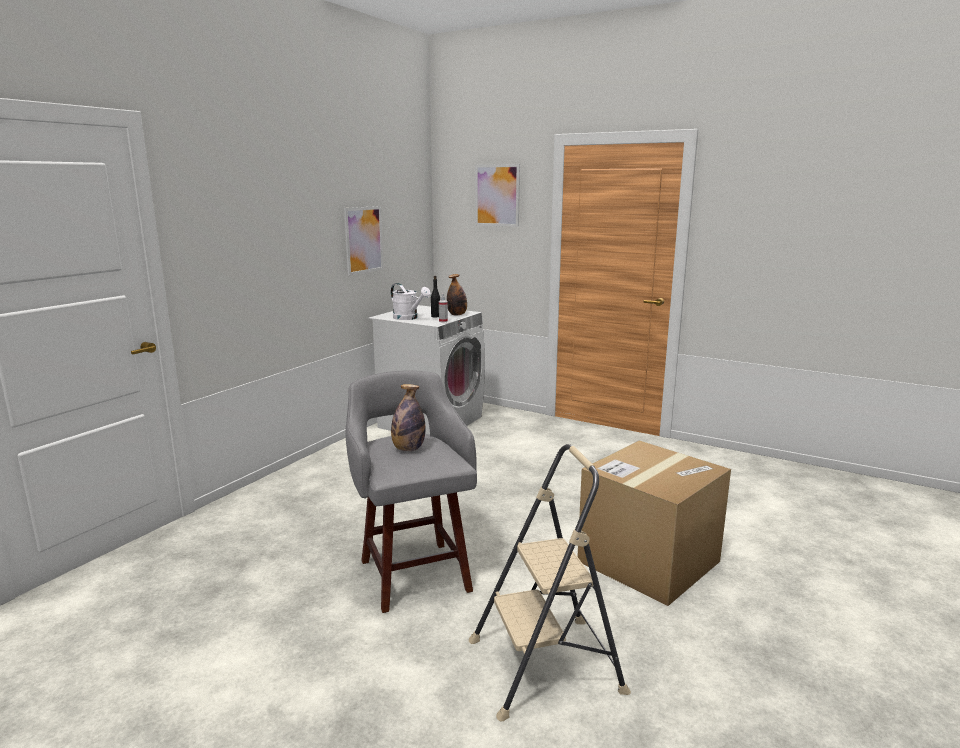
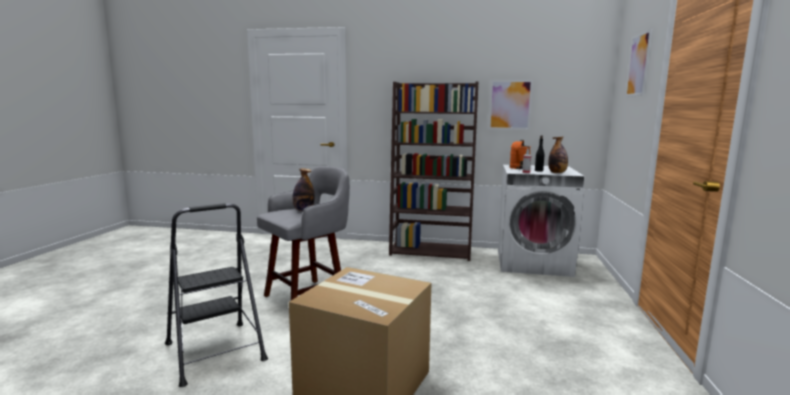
camera: 70 degrees right, 5 degrees down
(334, 461) = (432, 251): none -> brown bookcase
(409, 318) = (519, 168): white watering can -> orange watering can
(550, 664) = (215, 352): beige step ladder -> black step ladder

